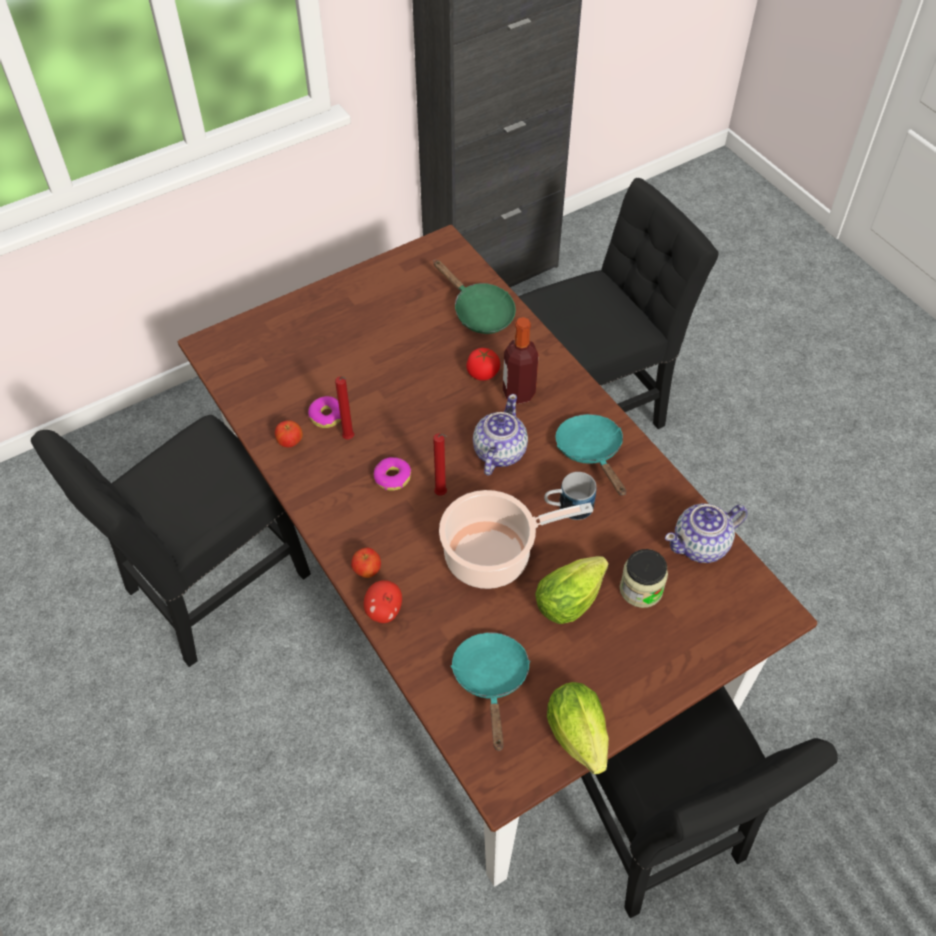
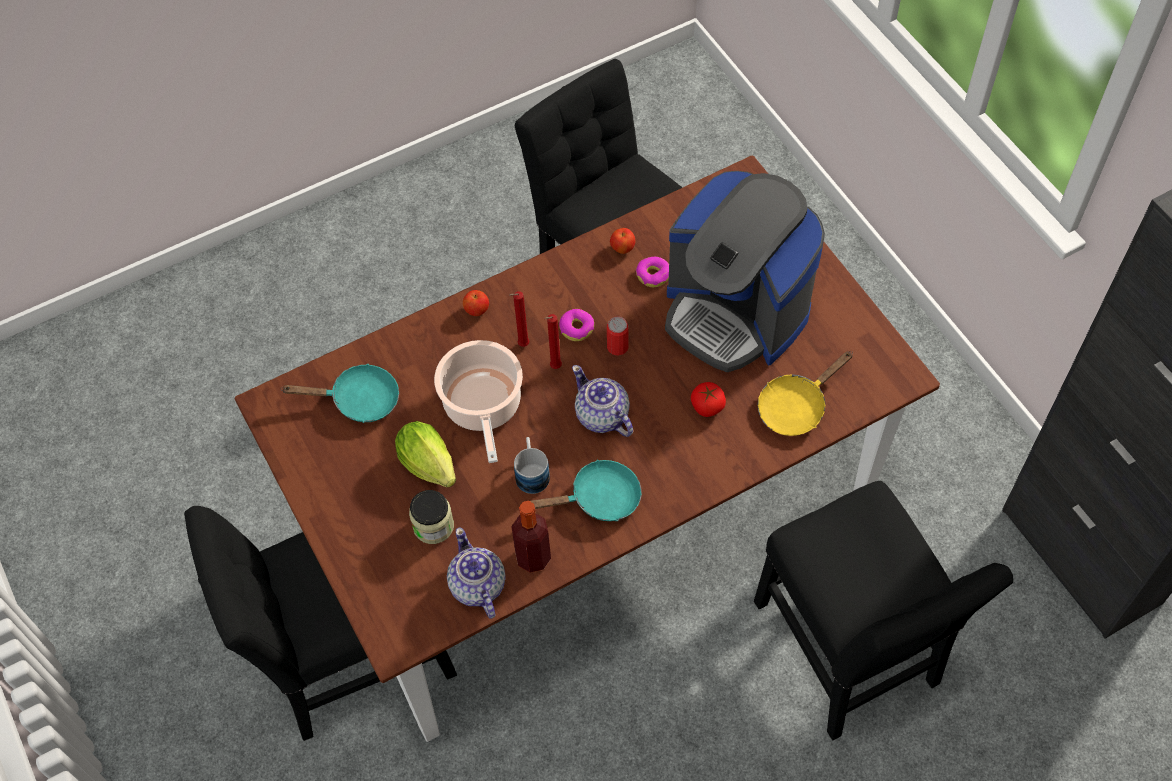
camera: 95 degrees right, 5 degrees up
(349, 439) = (624, 294): red candle -> red candle (522, 345)
(374, 352) = (736, 312): none -> coffee machine
(384, 611) = (435, 323): apple -> none
(415, 442) = (617, 347): none -> can
(479, 312) = (796, 406): green frying pan -> yellow frying pan
(498, 452) = (602, 416): teapot -> teapot turned 150 degrees counterclockwise
(518, 393) = (679, 438): bottle -> bottle (533, 557)
(580, 740) = (295, 462): lettuce -> none

